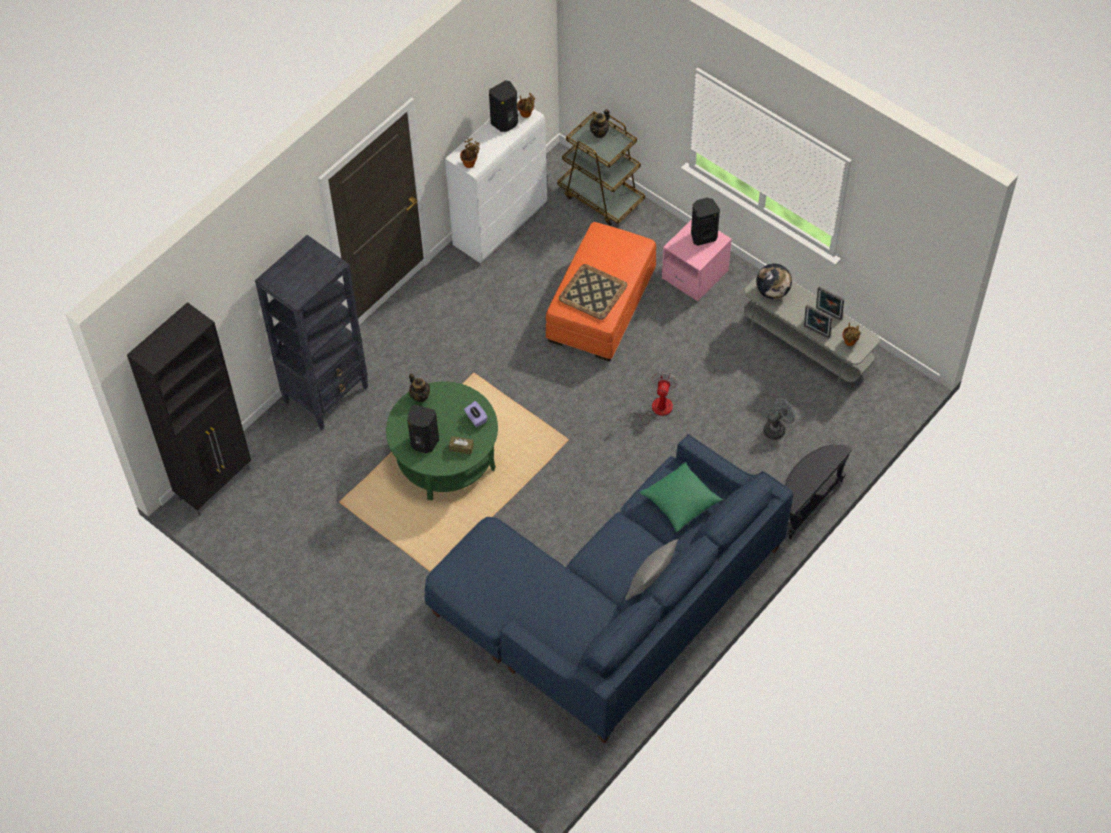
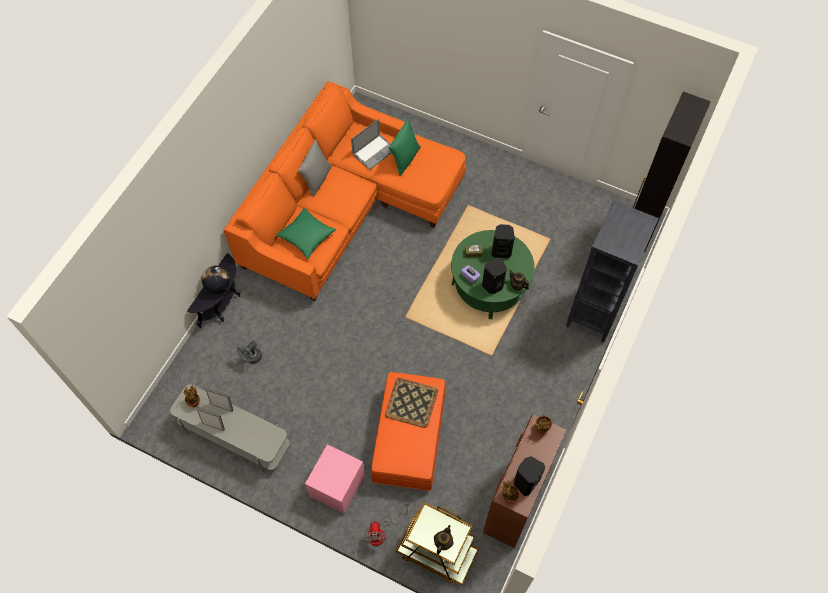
camera: 165 degrees right, 5 degrees up
(500, 224) = (516, 501): white cabinet -> brown cabinet
(515, 584) = (405, 159): none -> green pillow
(557, 604) = (374, 152): none -> laptop
(612, 606) = (346, 208): blue sofa -> orange sofa
(654, 410) = (346, 354): fan -> fan (381, 532)
(703, 236) = (330, 480): black speaker -> black speaker (493, 285)
(772, 292) = (262, 437): globe -> globe (218, 286)

